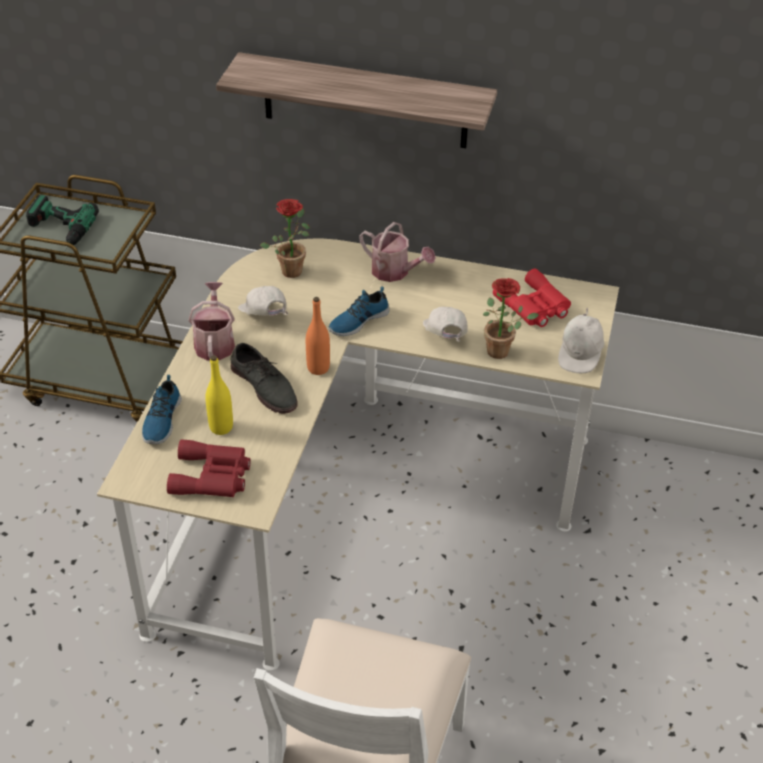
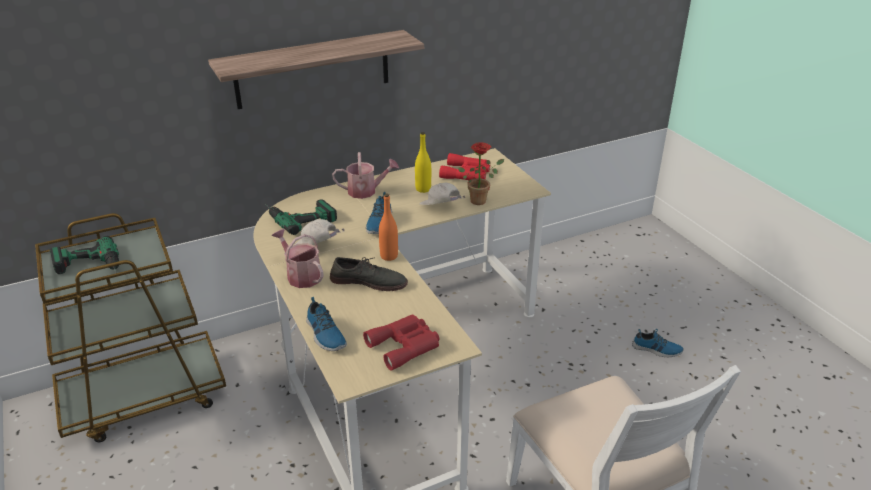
camera: 40 degrees left, 10 degrees down
(221, 427) = (372, 316): yellow bottle -> yellow bottle (423, 189)
(292, 268) = (298, 216): potted plant -> power drill
(580, 354) = (521, 183): white cap -> none
(667, 669) = (657, 349): none -> shoe

